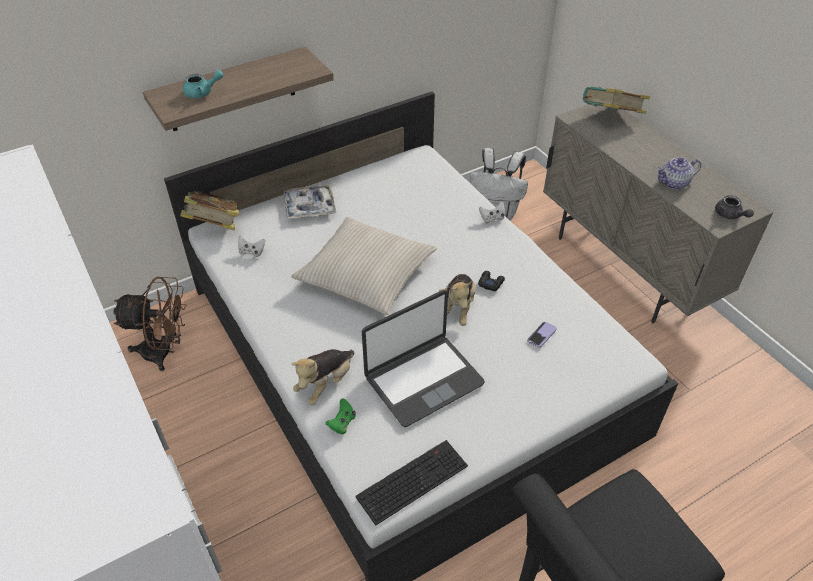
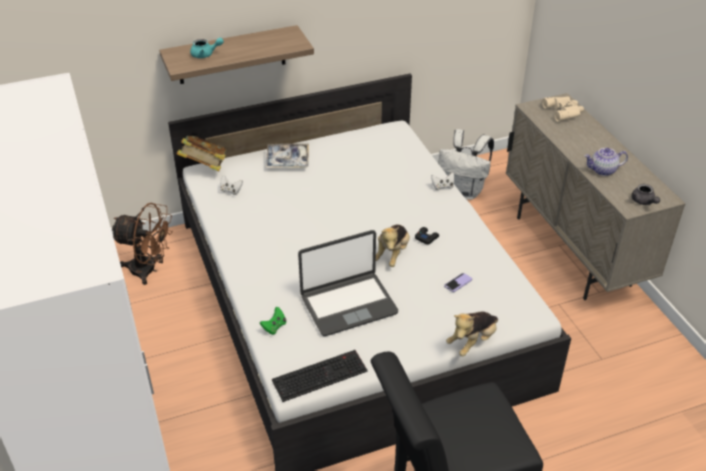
camera: 10 degrees right, 5 degrees down
(325, 383) = (268, 297): plush toy -> plush toy (472, 341)
(366, 274) = (321, 219): beige pillow -> none
(610, 119) = (564, 111): book -> beige binoculars

